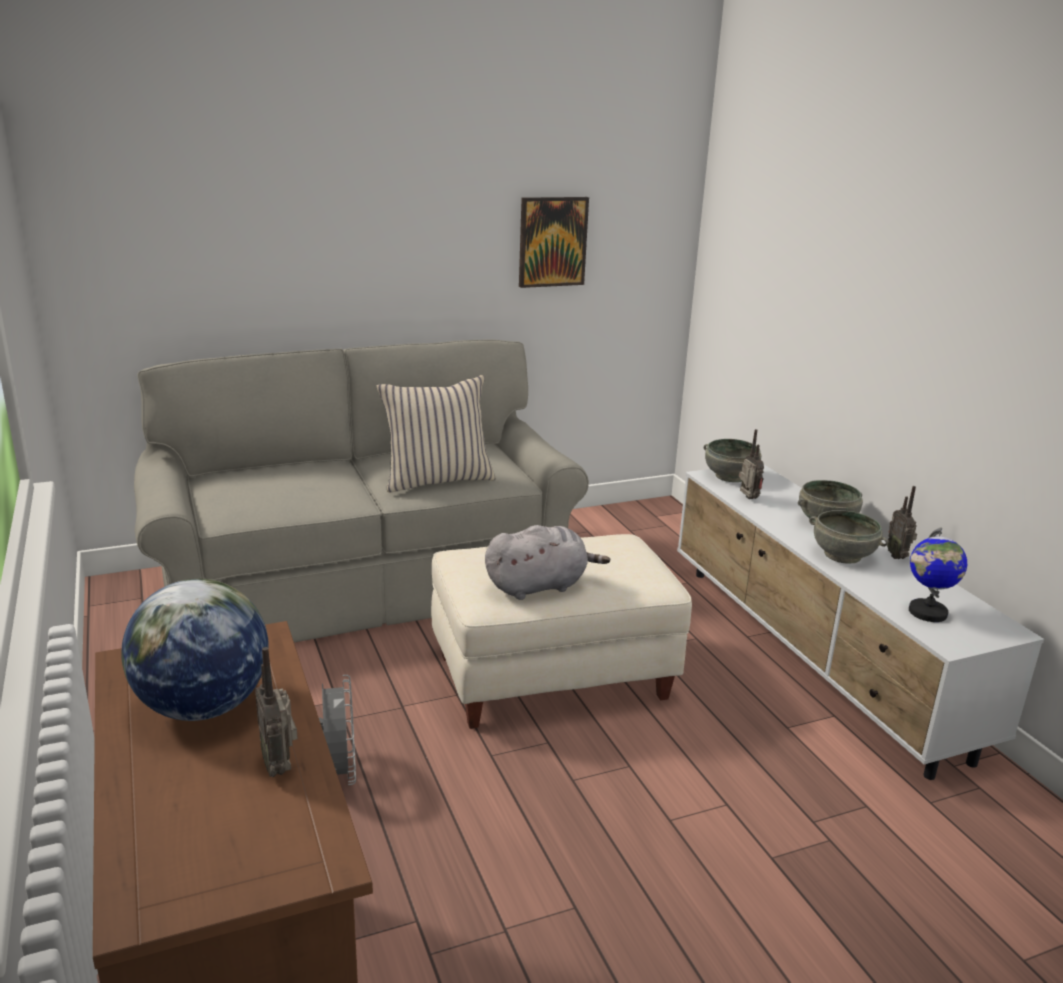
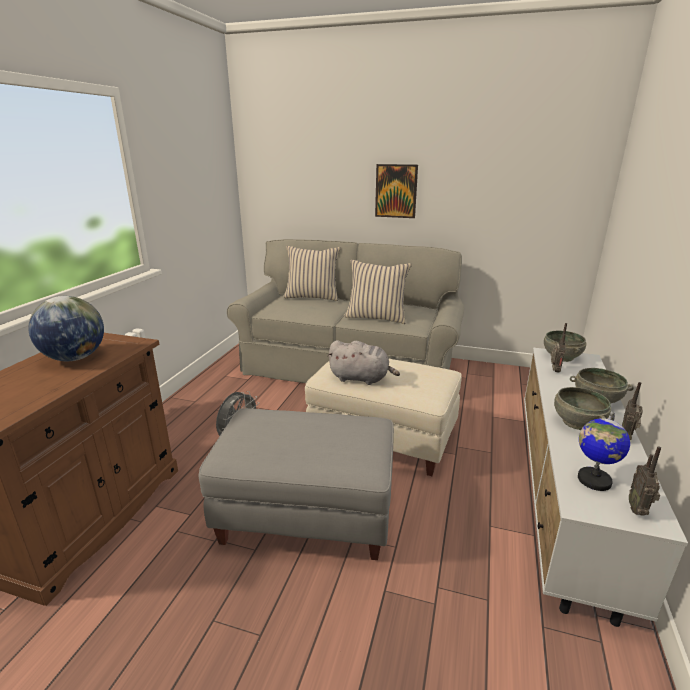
camera: 40 degrees right, 0 degrees up
(272, 468) = (312, 297): none -> beige pillow
(280, 766) = (50, 387): radio -> radio (638, 510)
(552, 241) = (497, 194): picture -> picture (396, 191)
(581, 824) = (307, 514): none -> grey ottoman

